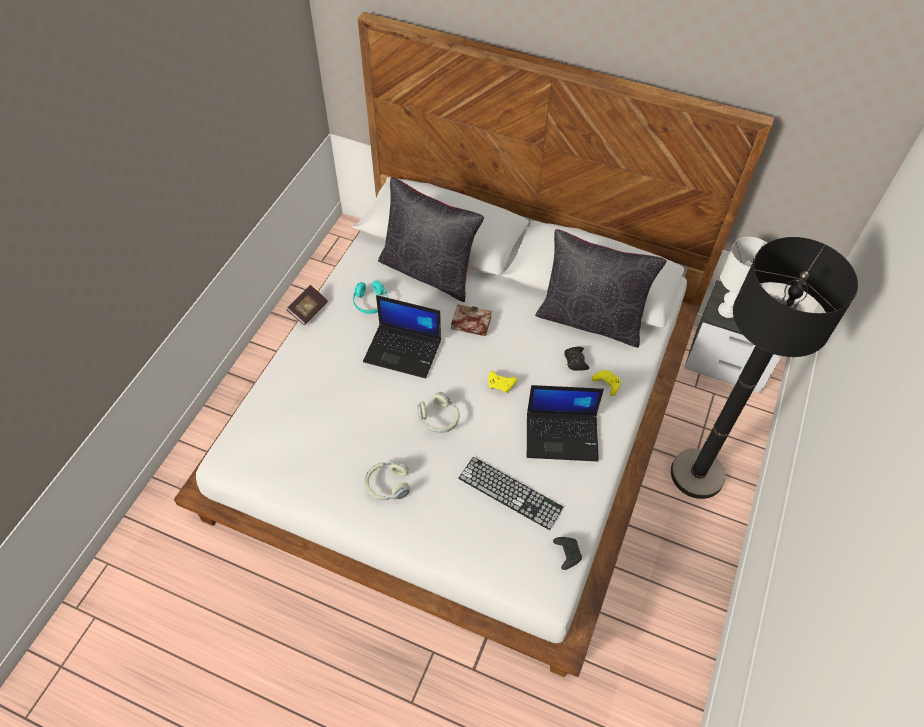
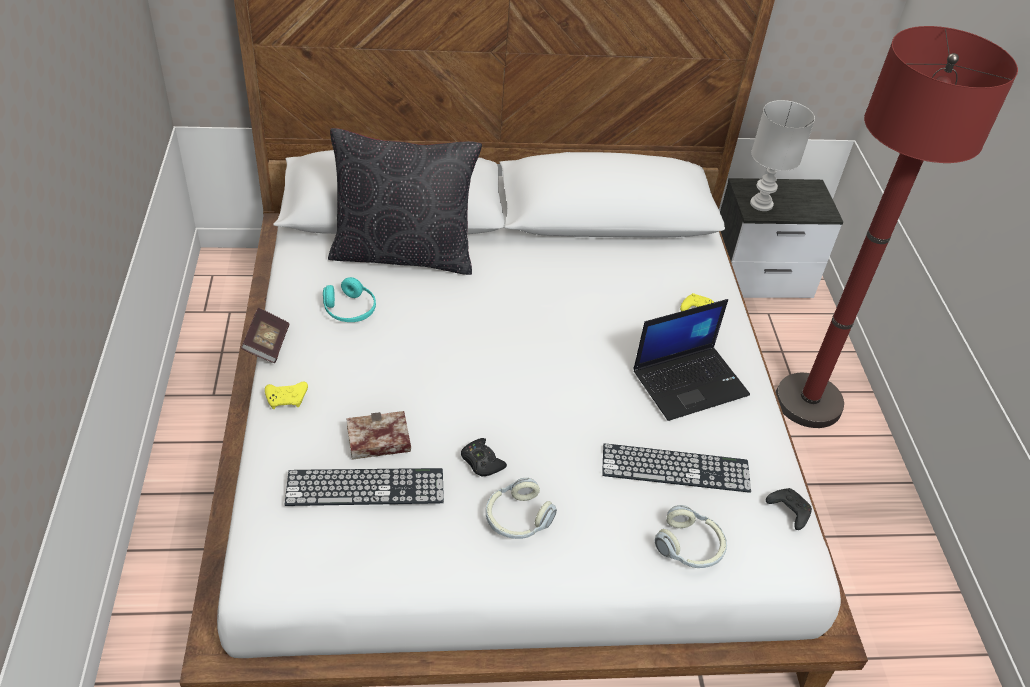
camera: 30 degrees left, 10 degrees down
(309, 428) = (365, 487): none -> keyboard
(404, 350) = (432, 351): laptop -> none
(439, 418) = (531, 415): headphones -> headphones (690, 547)
(469, 323) = (494, 296): book -> book (376, 442)
(501, 384) = (581, 350): yellow game controller -> yellow game controller (287, 399)
(575, 361) = (647, 298): black game controller -> black game controller (481, 462)
(590, 319) = (632, 250): black pillow -> none
(697, 474) = (808, 402): black floor lamp -> red floor lamp

